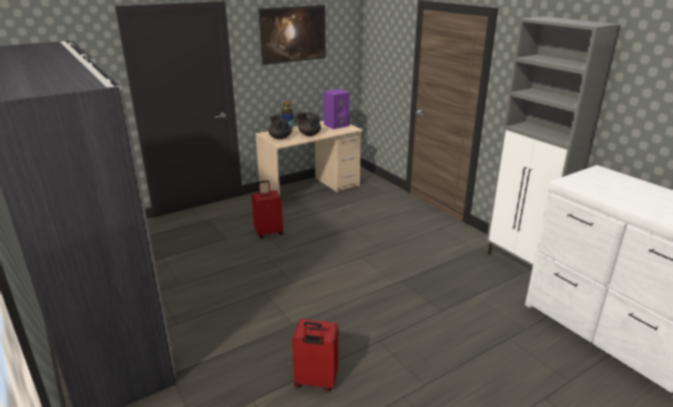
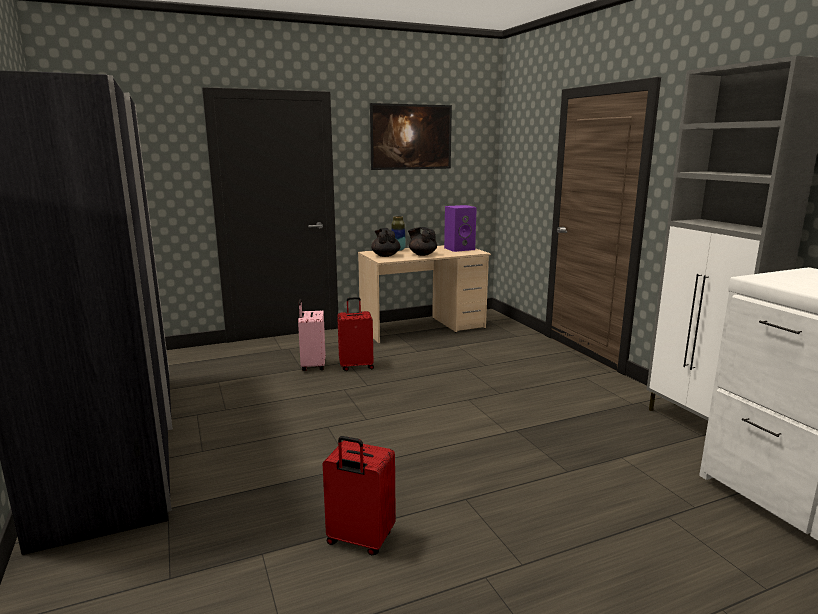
camera: 10 degrees right, 10 degrees down
(234, 235) = (312, 366): none -> pink suitcase

